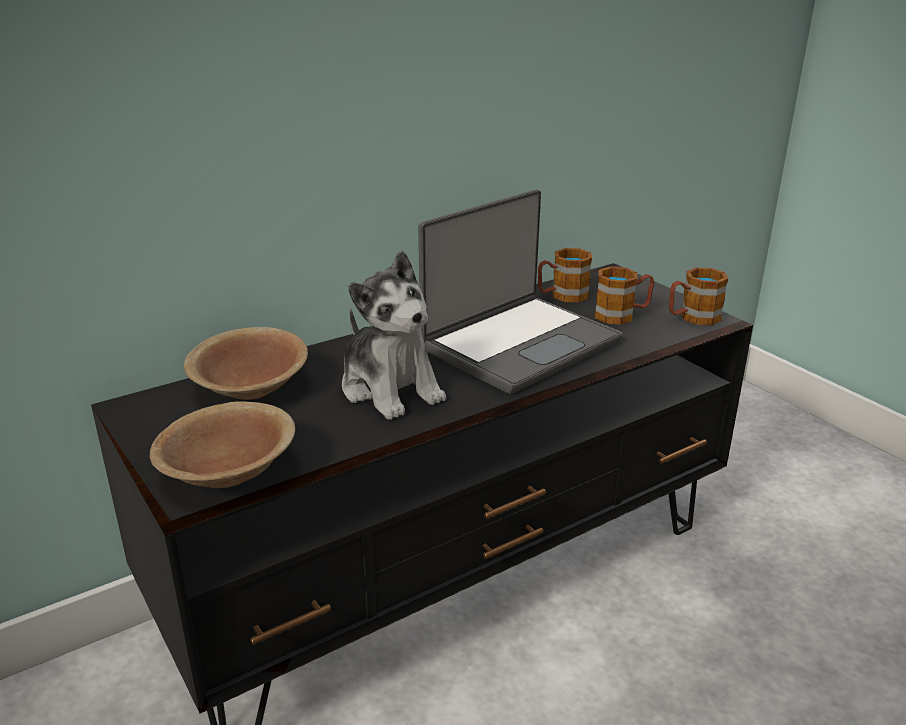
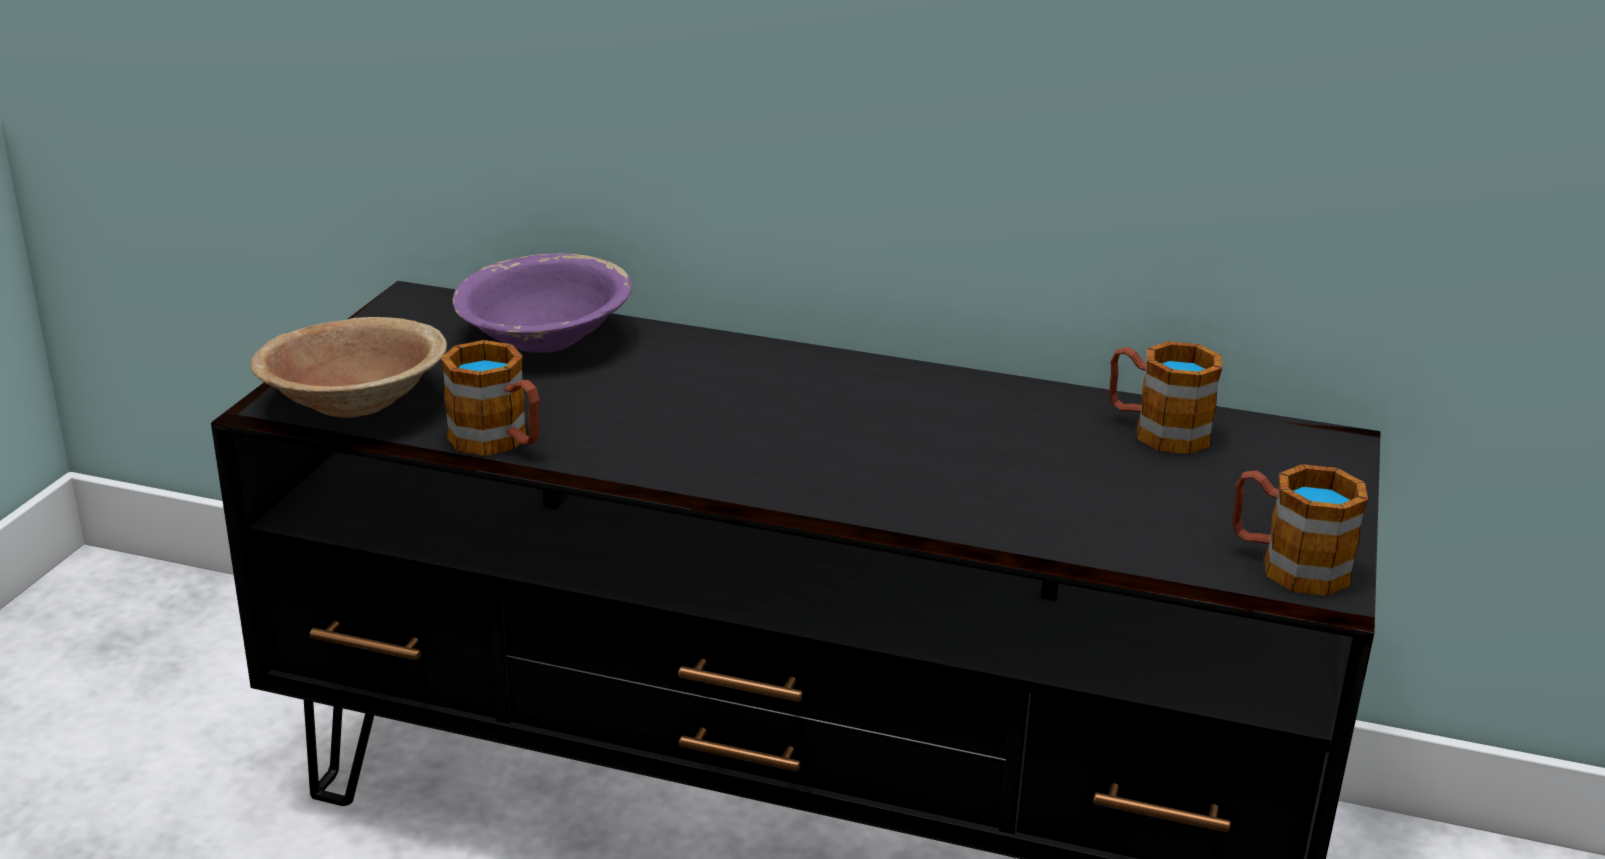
camera: 50 degrees right, 0 degrees up
(250, 388) = (544, 338): brown bowl -> purple bowl
(390, 388) = (663, 416): plush toy -> none
(519, 344) = (929, 454): laptop -> none
(622, 315) = (1178, 500): mug -> mug (499, 442)

